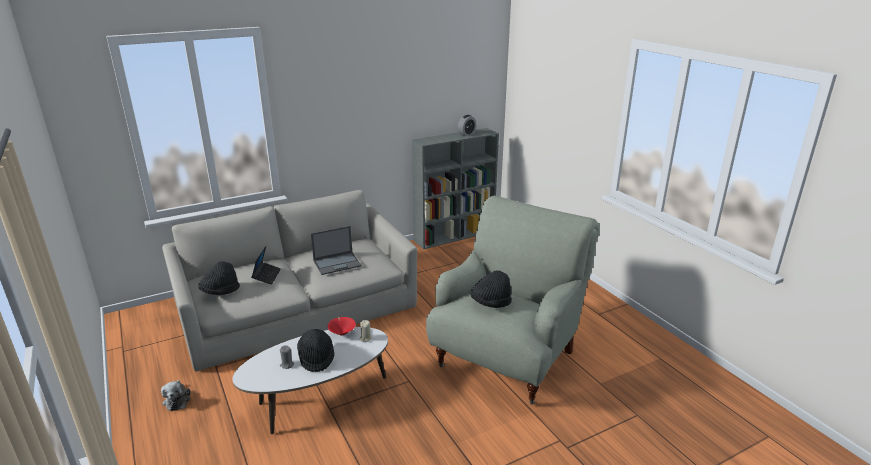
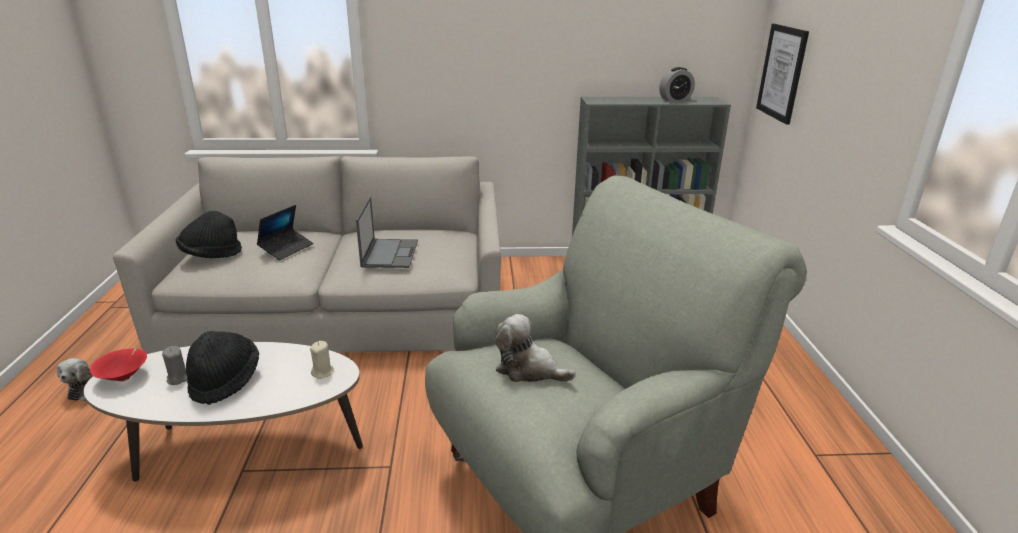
camera: 25 degrees right, 0 degrees up
(337, 263) = (390, 253): laptop -> laptop turned 90 degrees counterclockwise
(342, 333) = (300, 354): red bowl -> red bowl (124, 377)
(490, 303) = (528, 370): black hat -> plush toy
(524, 113) = (782, 72): none -> picture

